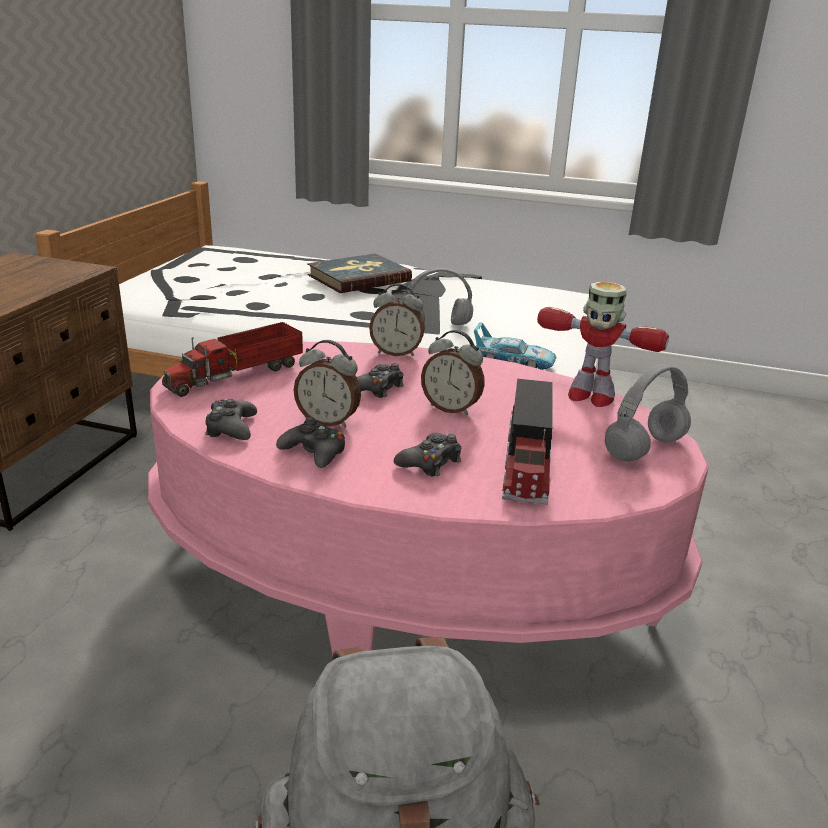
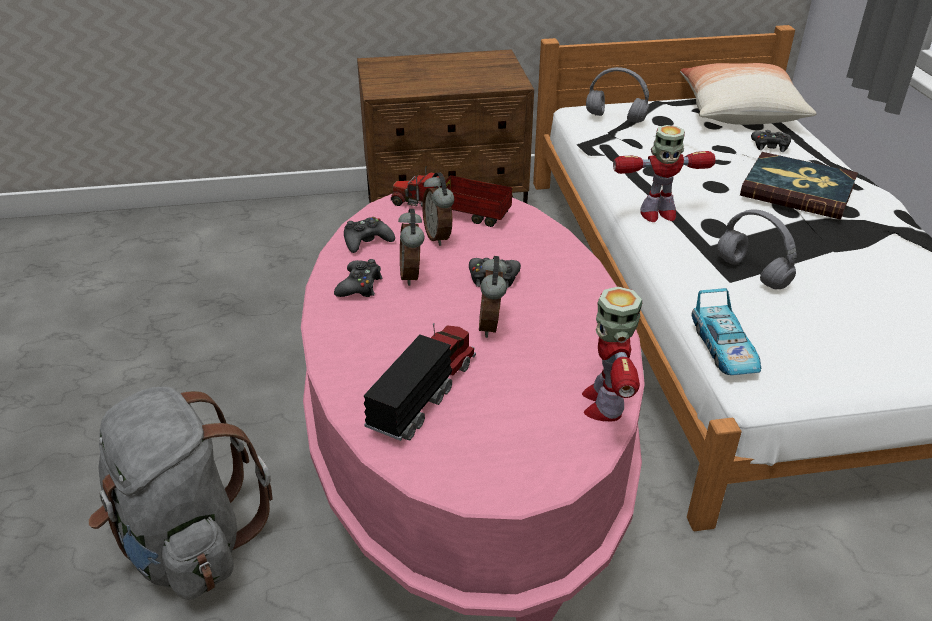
camera: 65 degrees right, 10 degrees up
(221, 256) = (739, 111): none -> pillow
(320, 325) = (657, 214): none -> toy robot
(396, 353) = (577, 264): alarm clock -> alarm clock (439, 236)
(430, 462) = (386, 342): black game controller -> black game controller (770, 146)
(527, 463) = (424, 393): toy truck -> toy truck turned 135 degrees clockwise
(644, 450) = (513, 463): grey headphones -> grey headphones (614, 118)

